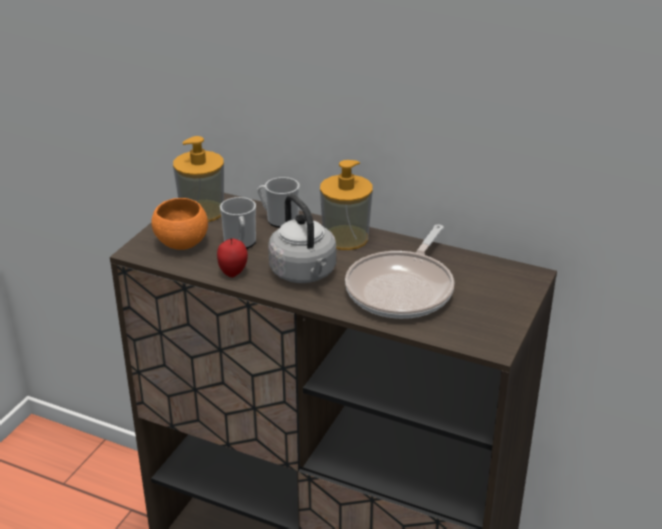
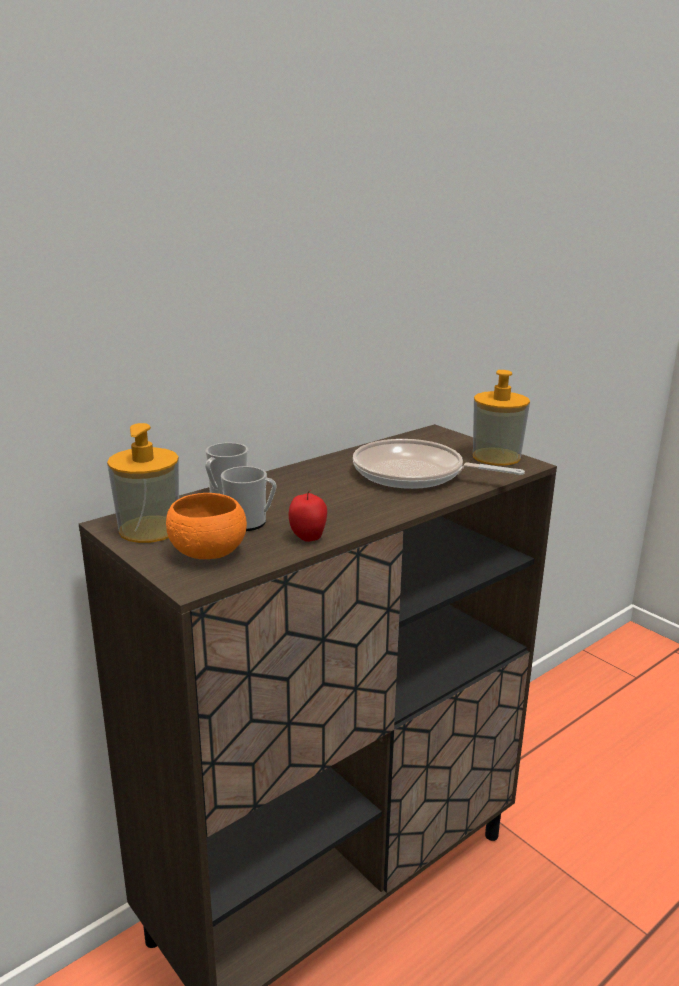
camera: 65 degrees left, 10 degrees down
(304, 274) = (347, 505): grey kettle -> none
(345, 237) = (300, 476): soap dispenser -> soap dispenser (496, 457)
(402, 289) = (414, 474): frying pan -> frying pan turned 150 degrees clockwise

